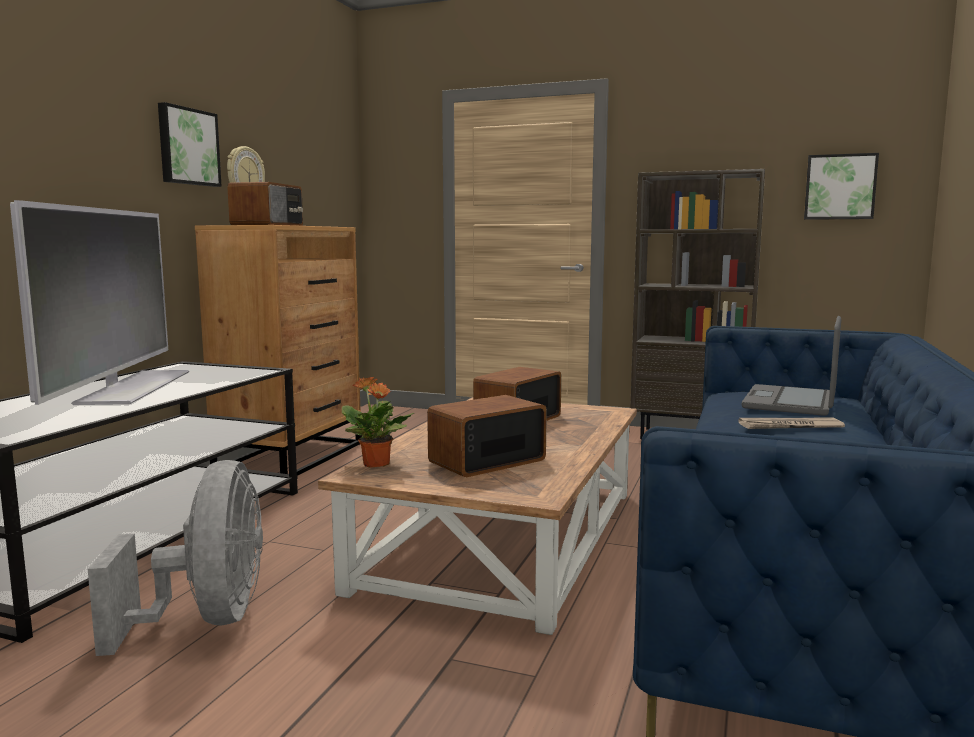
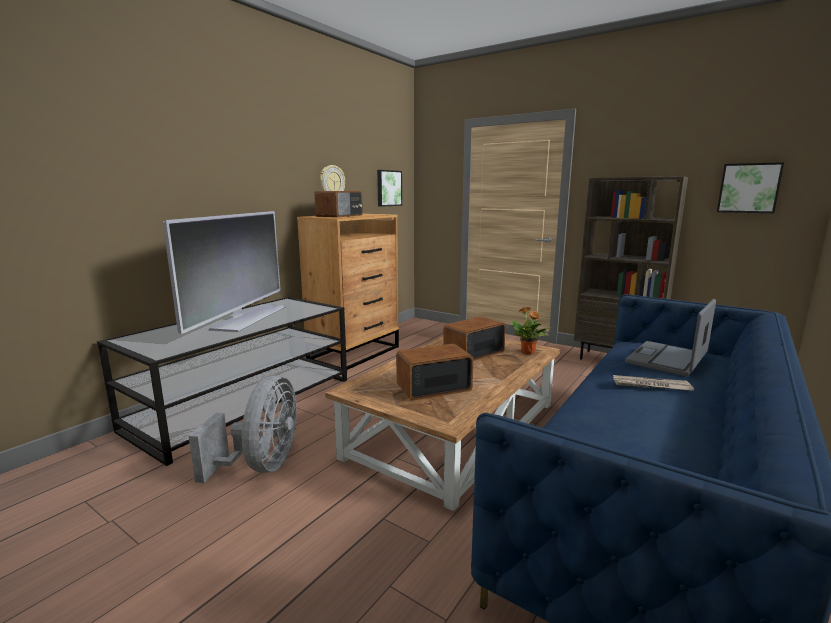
camera: 15 degrees right, 5 degrees up
(187, 147) = (293, 169): picture -> picture (388, 188)
(376, 464) = (365, 383): potted plant -> potted plant (528, 352)

